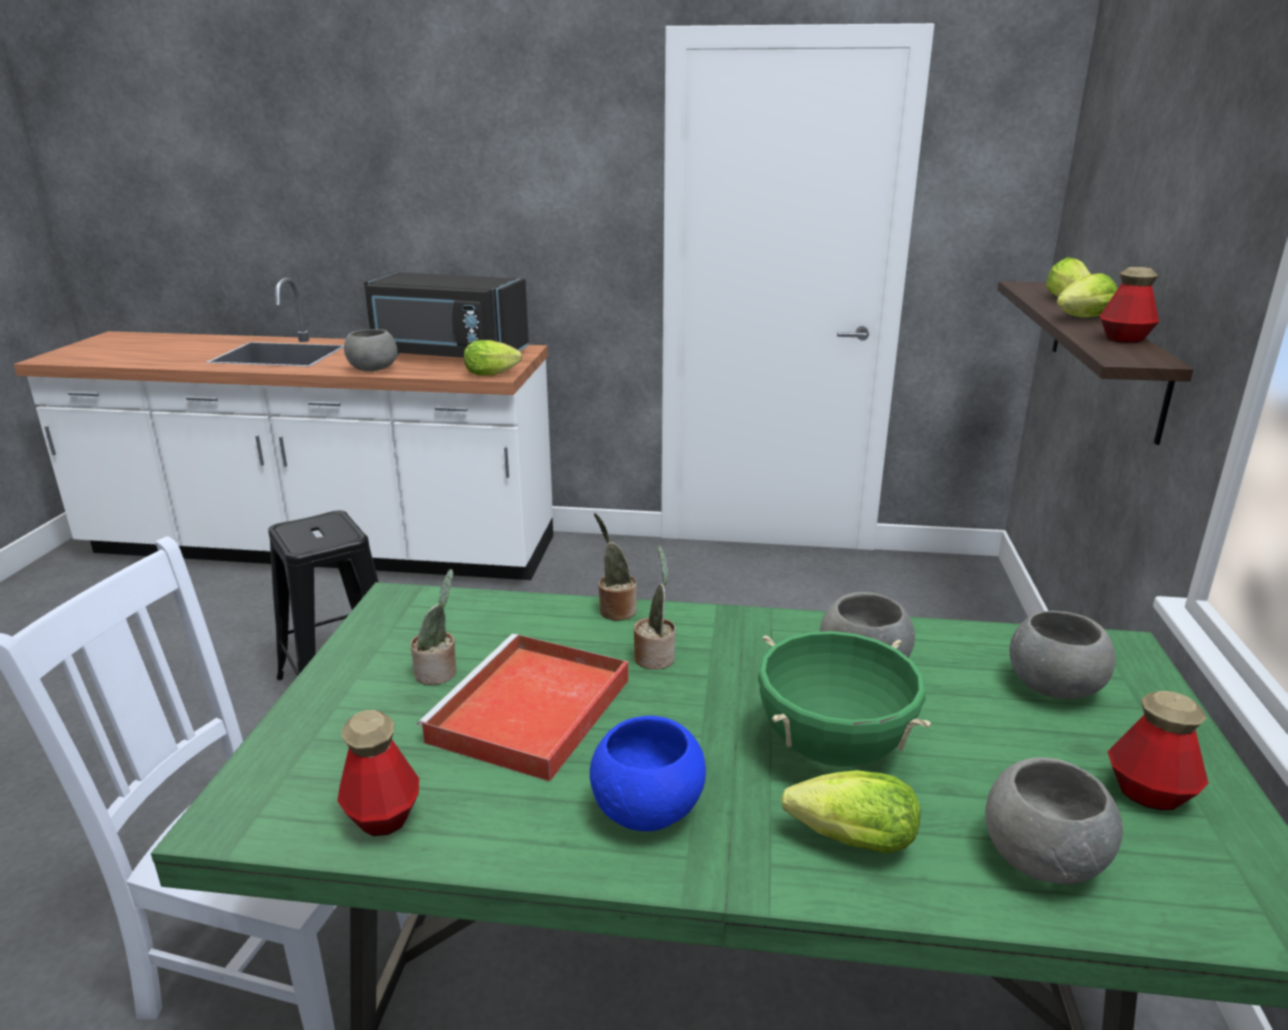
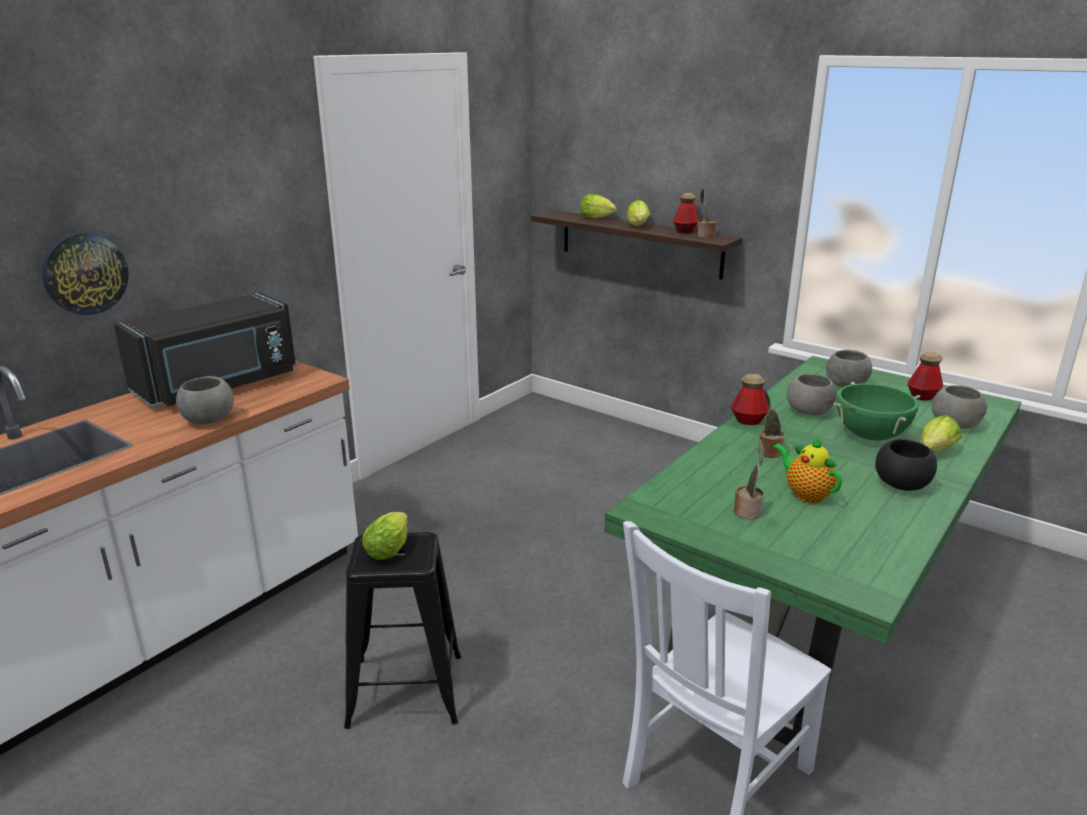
camera: 60 degrees left, 0 degrees up
(383, 816) = (883, 549): bottle -> bottle (748, 420)
(388, 224) = (85, 274): none -> wall clock
(494, 374) = (315, 380): lettuce -> lettuce (390, 548)
(529, 712) = (805, 494): red tray -> teapot
(615, 610) = (709, 449): potted plant -> potted plant (705, 236)
(649, 810) = (901, 485): blue bowl -> black bowl

